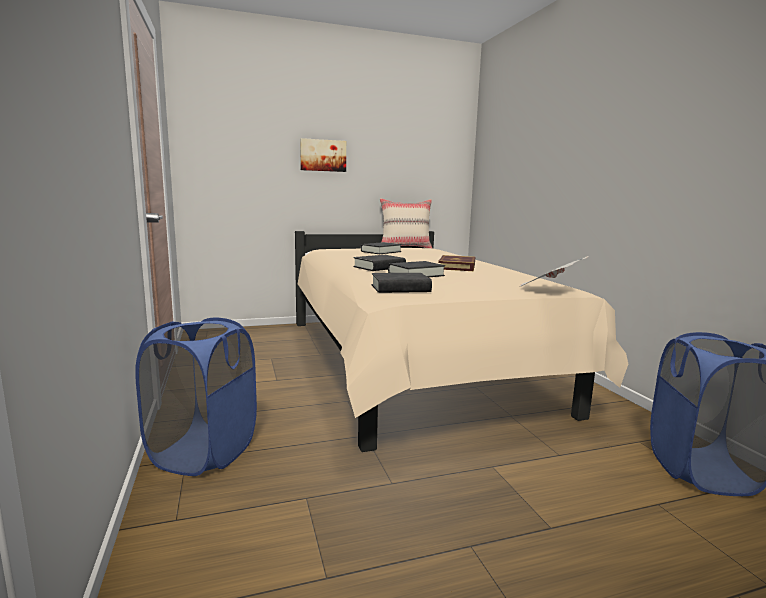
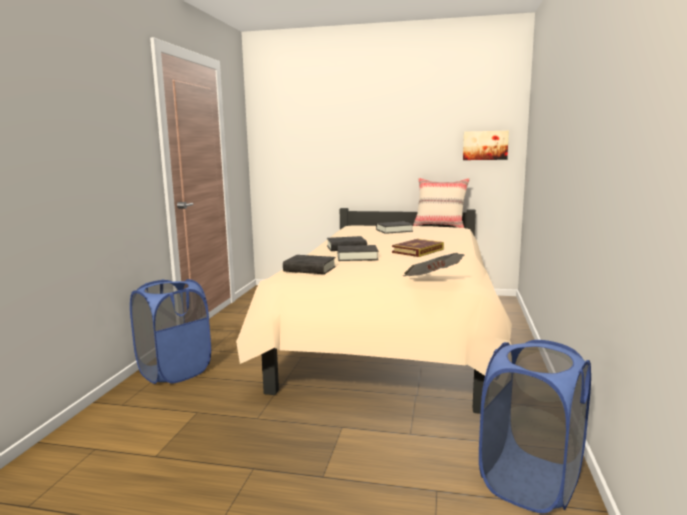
camera: 30 degrees right, 0 degrees up
(323, 155) = (366, 140): picture -> picture (485, 145)

